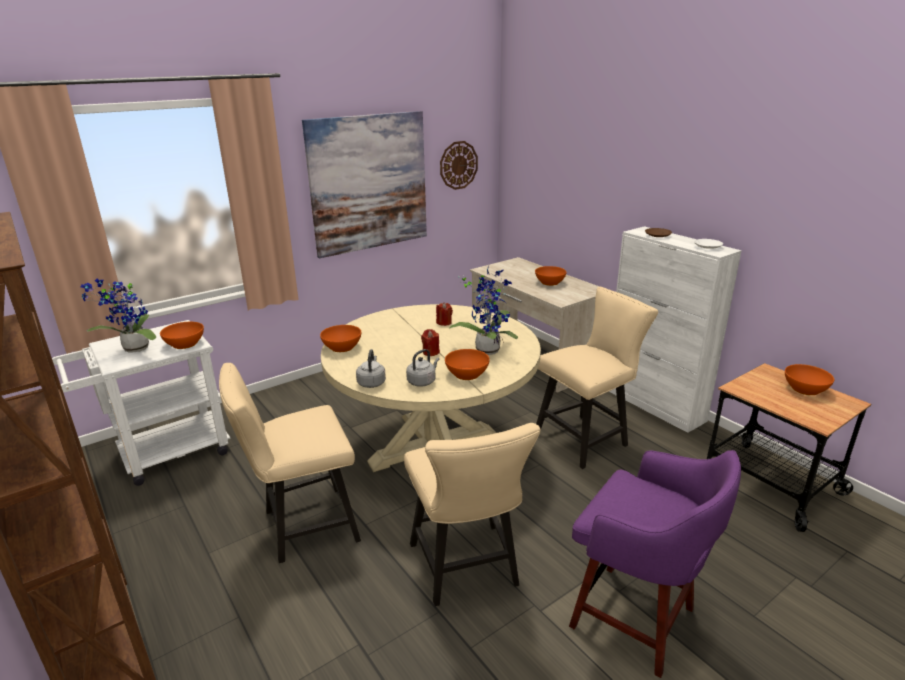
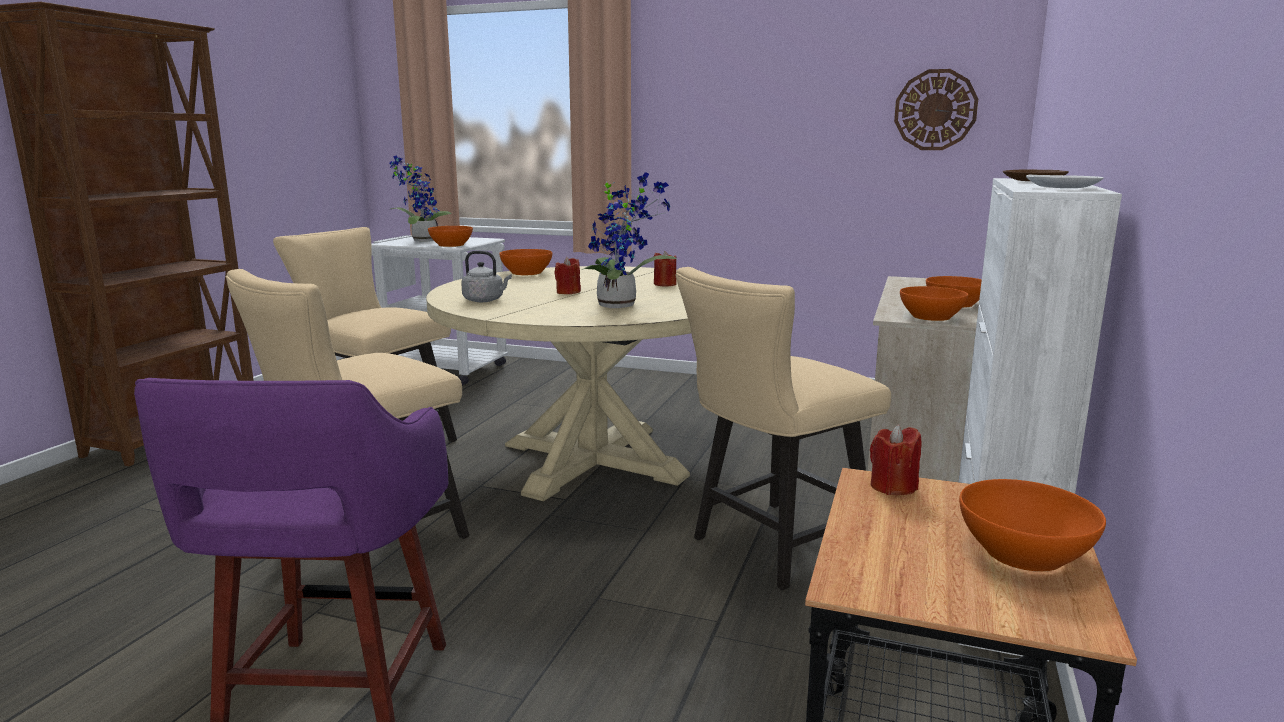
camera: 55 degrees right, 10 degrees down
(369, 183) = (765, 120): picture -> none
(371, 382) = (457, 290): grey kettle -> none
(467, 374) = (532, 308): orange bowl -> orange bowl (931, 317)
(586, 438) = (771, 548): beige chair -> beige chair turned 120 degrees clockwise
(743, 386) = (893, 487): none -> red candle

